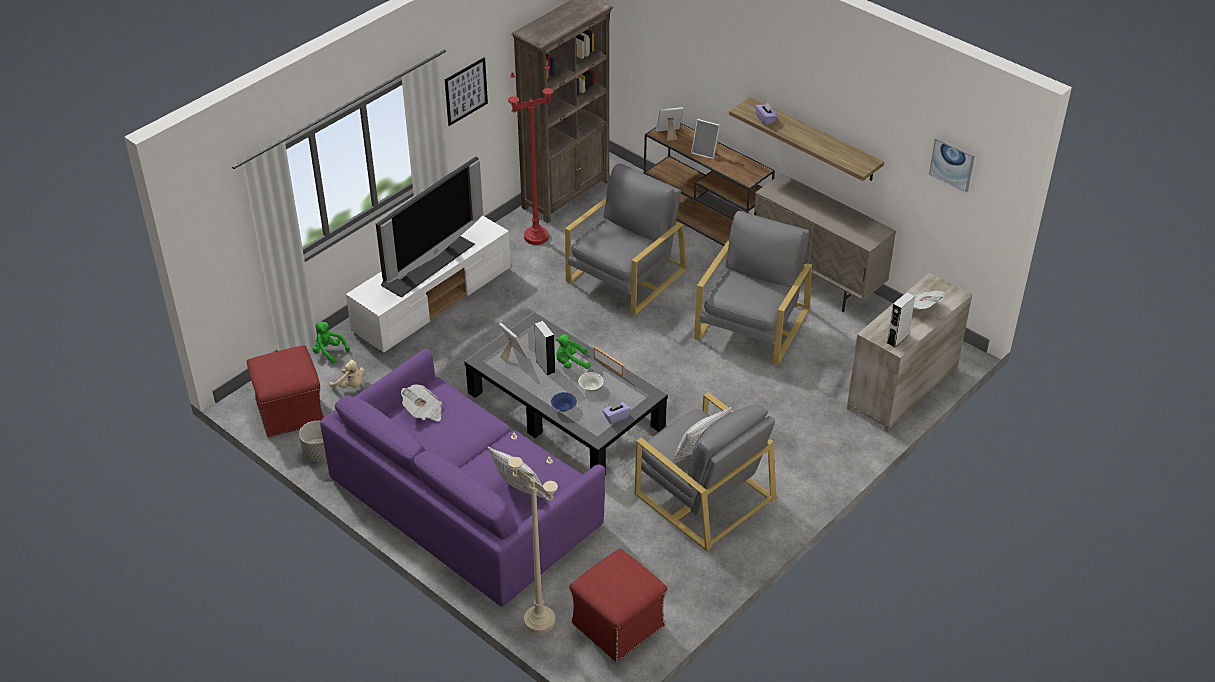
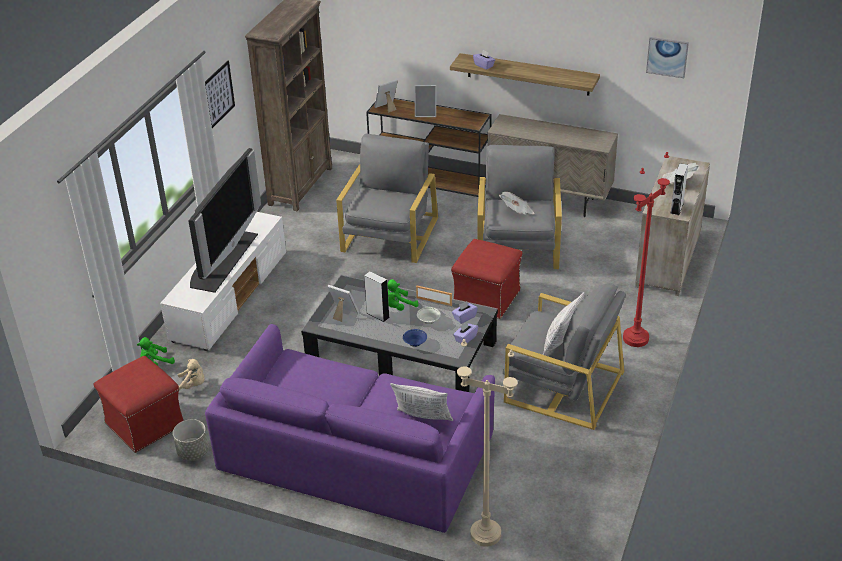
camera: 20 degrees left, 5 degrees down
(329, 352) = (155, 363): green plush toy -> green plush toy turned 45 degrees counterclockwise
(423, 411) = (293, 379): newspaper -> newspaper (517, 211)
(536, 237) = (294, 224): red floor lamp -> red floor lamp (635, 338)
(617, 625) = (556, 515): red ottoman -> red ottoman (486, 298)
(628, 394) = (464, 317): none -> purple tissue box

